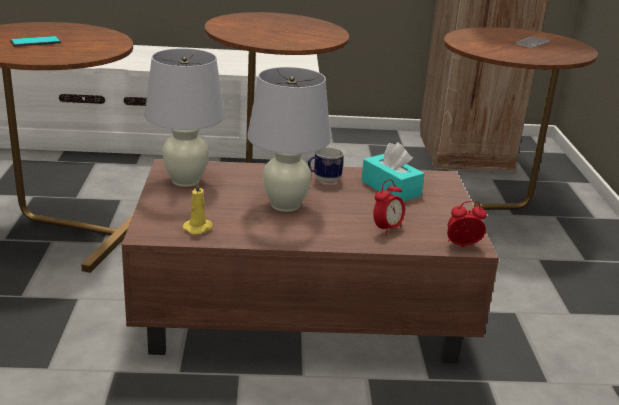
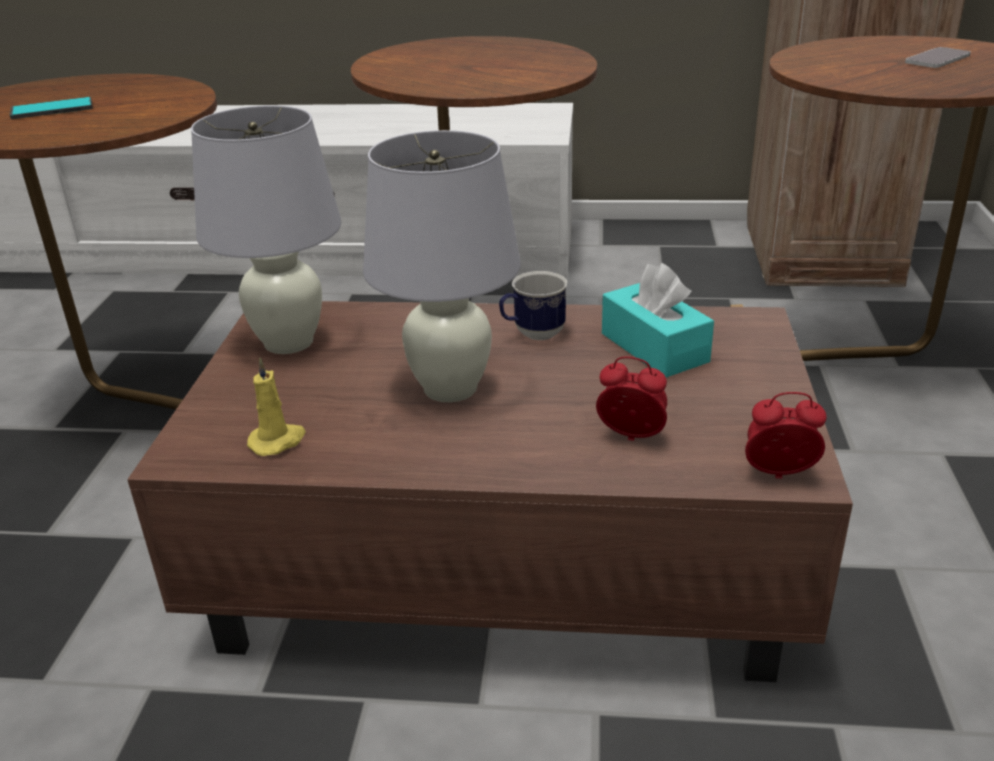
camera: 10 degrees right, 5 degrees up
(387, 229) = (631, 438): alarm clock -> alarm clock turned 120 degrees counterclockwise

